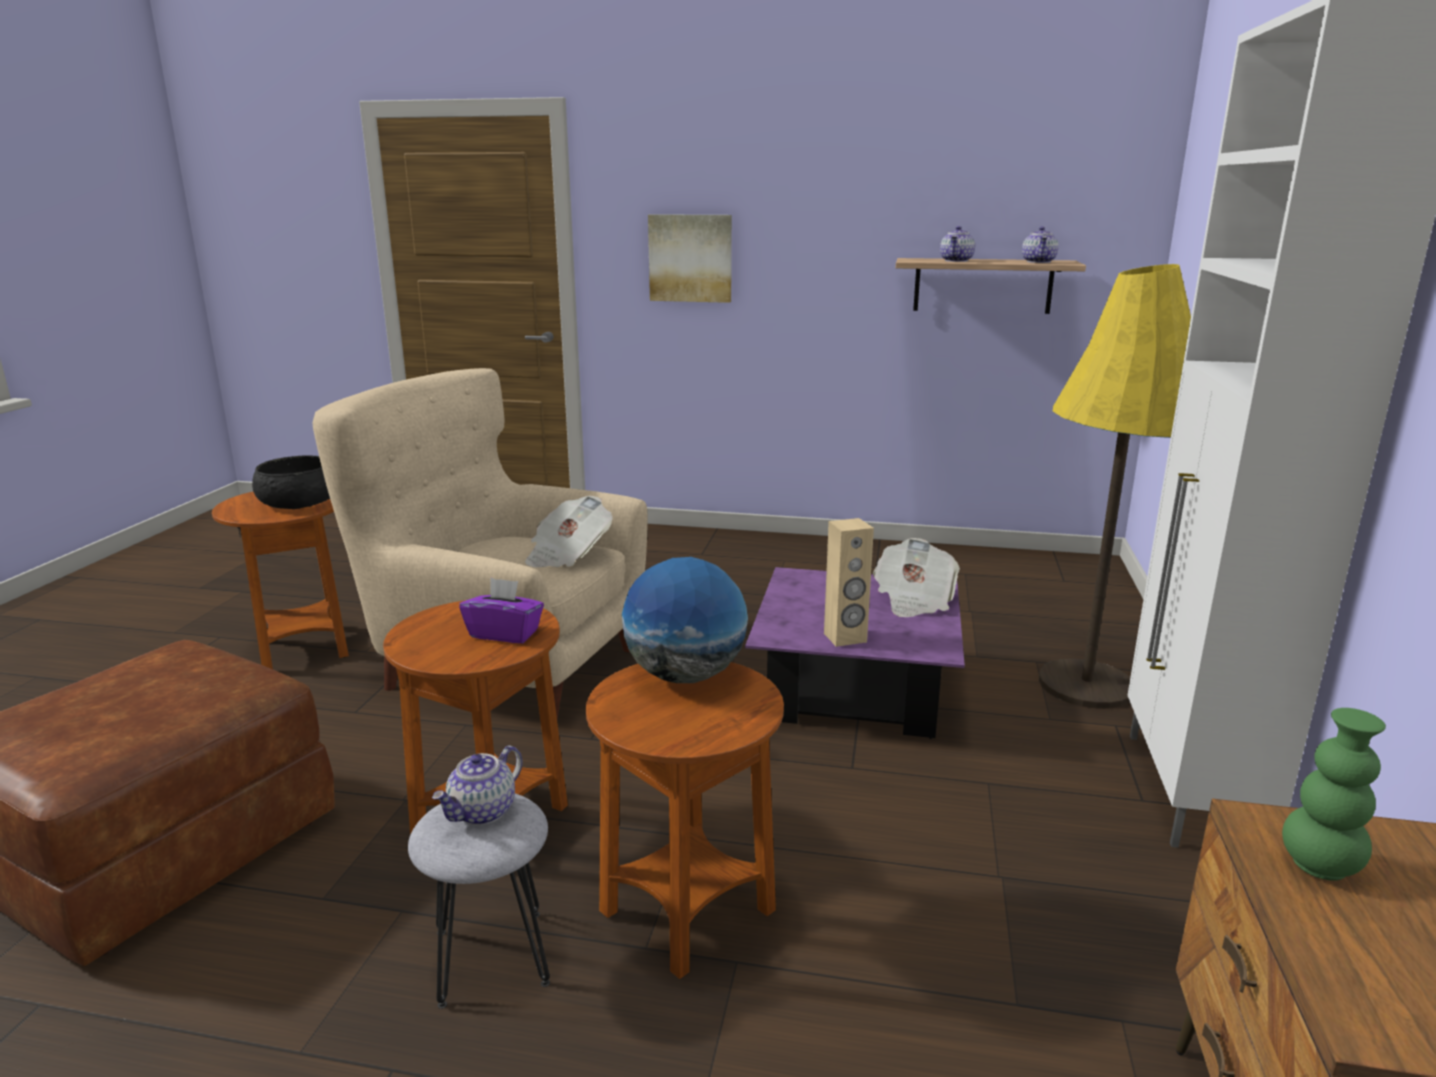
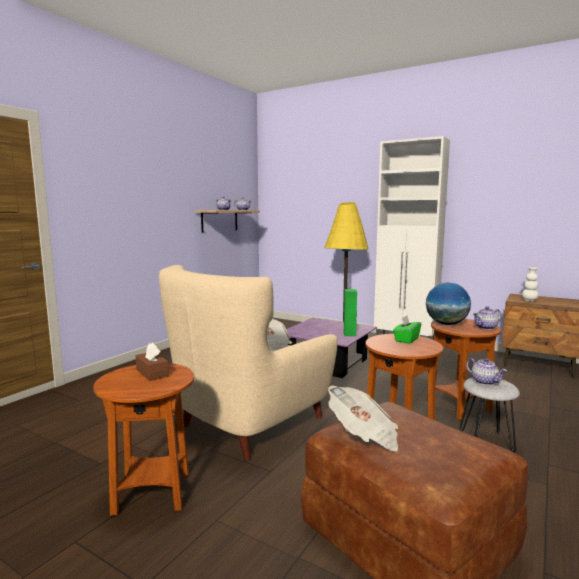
camera: 70 degrees left, 10 degrees down
(299, 501) = (152, 373): black bowl -> brown tissue box
(505, 633) = (406, 340): purple tissue box -> green tissue box
(679, 732) = (486, 327): none -> teapot
(690, 258) = (115, 211): picture -> none
(845, 638) = (349, 334): beige speaker -> green speaker
(913, 600) = (325, 323): newspaper -> newspaper (364, 435)
(1319, 867) = (529, 300): green vase -> white vase

